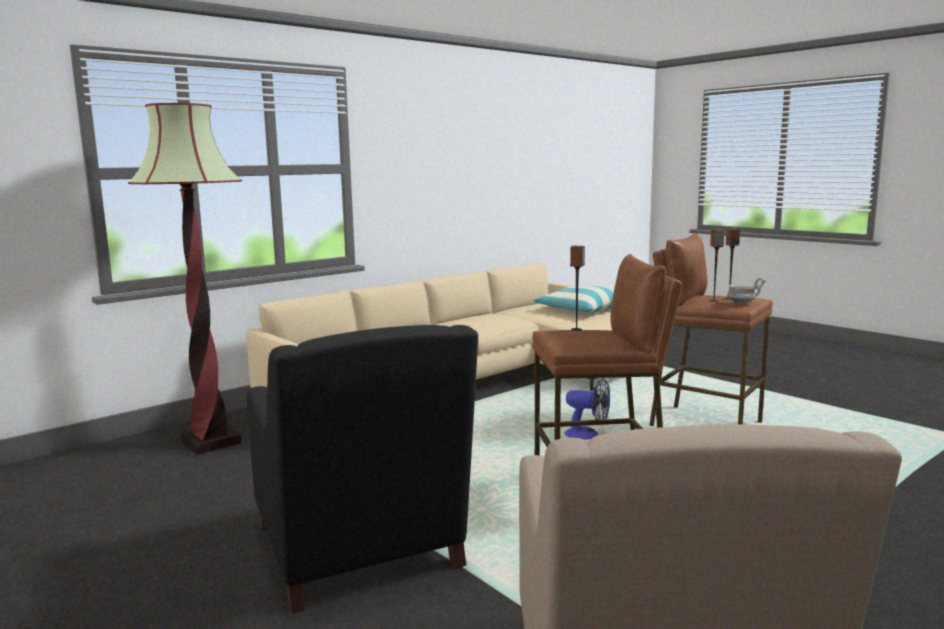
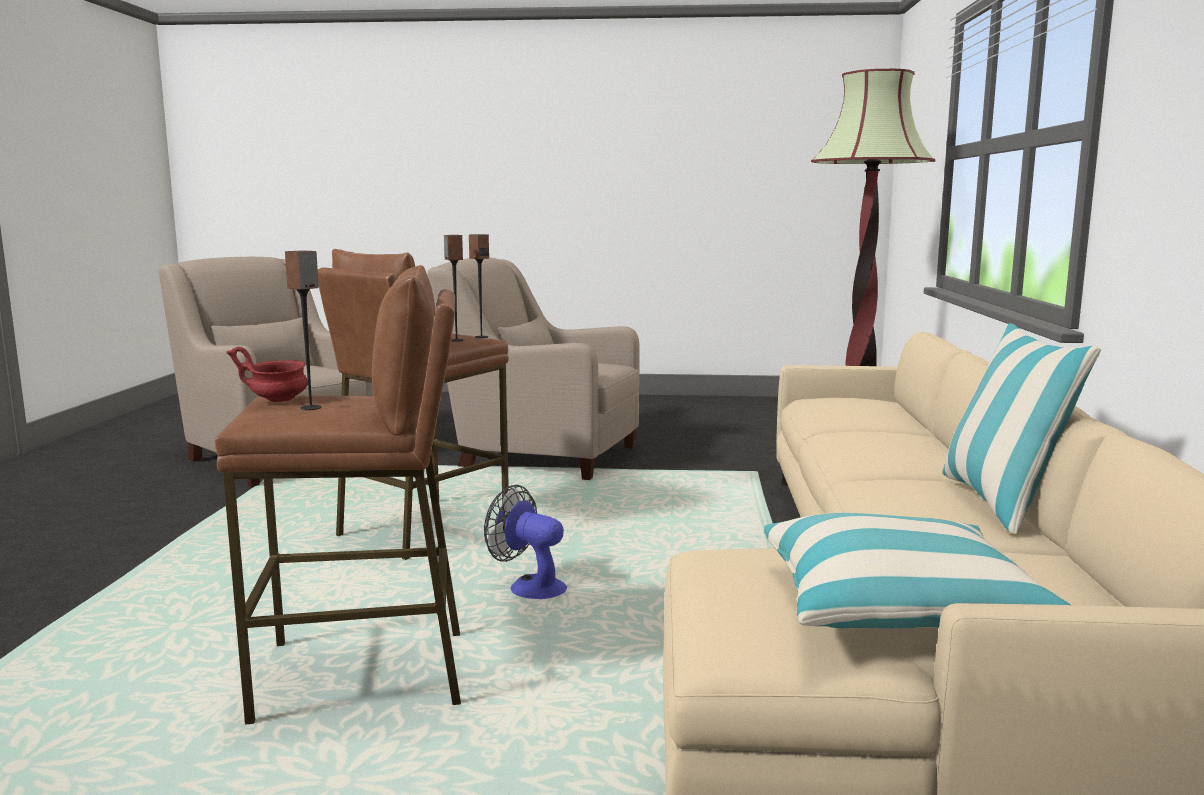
camera: 135 degrees right, 0 degrees up
(359, 550) = (542, 456): black armchair -> beige armchair
(466, 317) = (1001, 503): none -> pillow
(588, 435) = (529, 587): fan -> fan turned 60 degrees clockwise
(714, 300) = (337, 399): speaker -> speaker (481, 337)
(742, 303) = (277, 400): grey bowl -> red bowl

